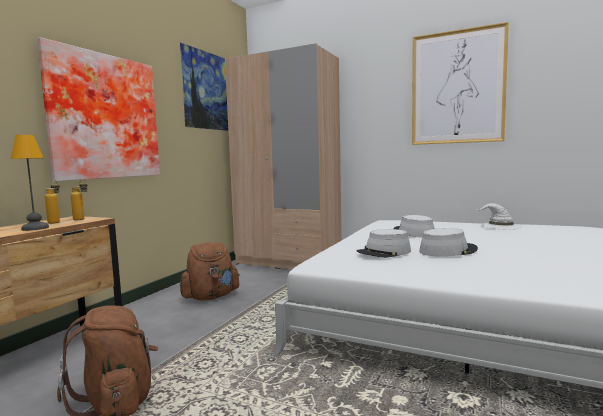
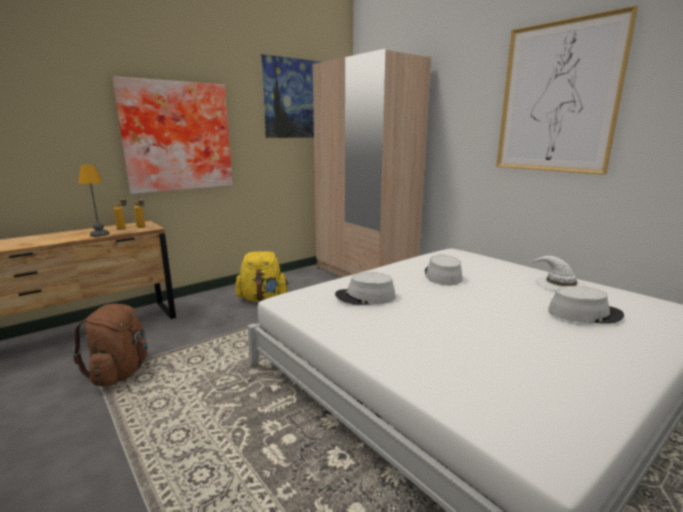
camera: 25 degrees right, 10 degrees up
(211, 297) = (262, 299): brown backpack -> yellow backpack
(447, 251) = (427, 309): grey hat -> grey hat (584, 313)

